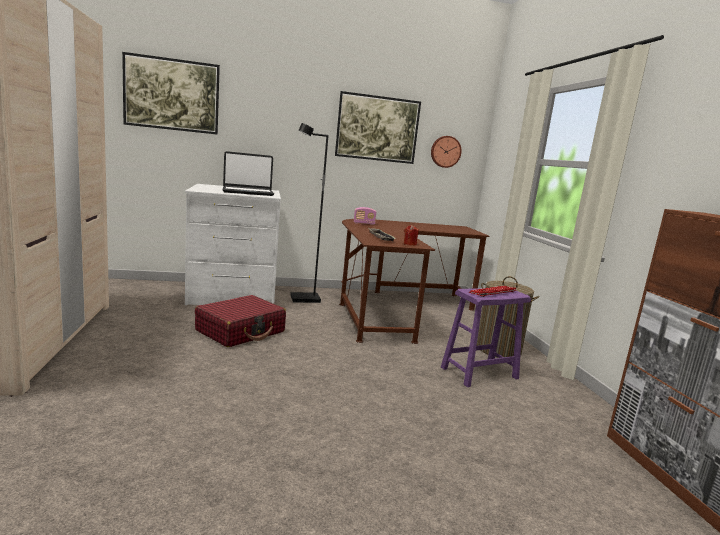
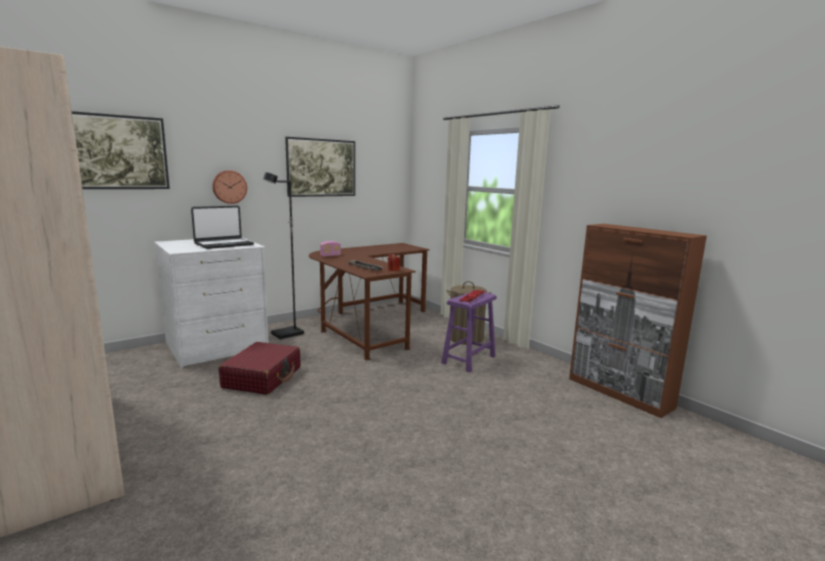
camera: 25 degrees left, 0 degrees up
(445, 151) = (378, 182): wall clock -> wall clock (229, 187)

